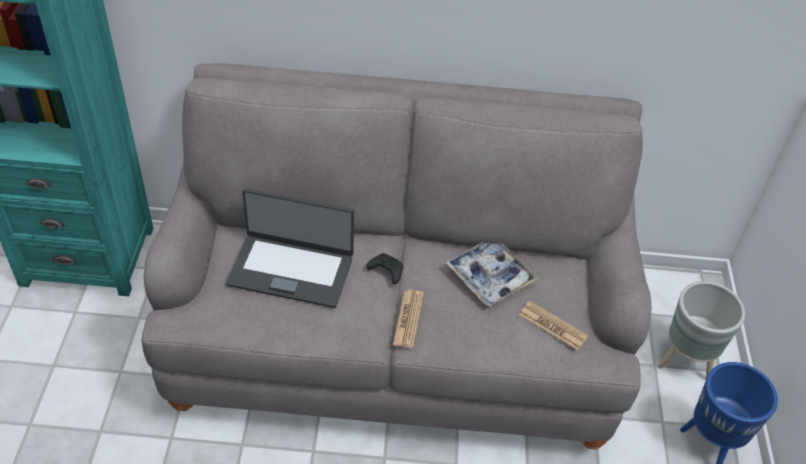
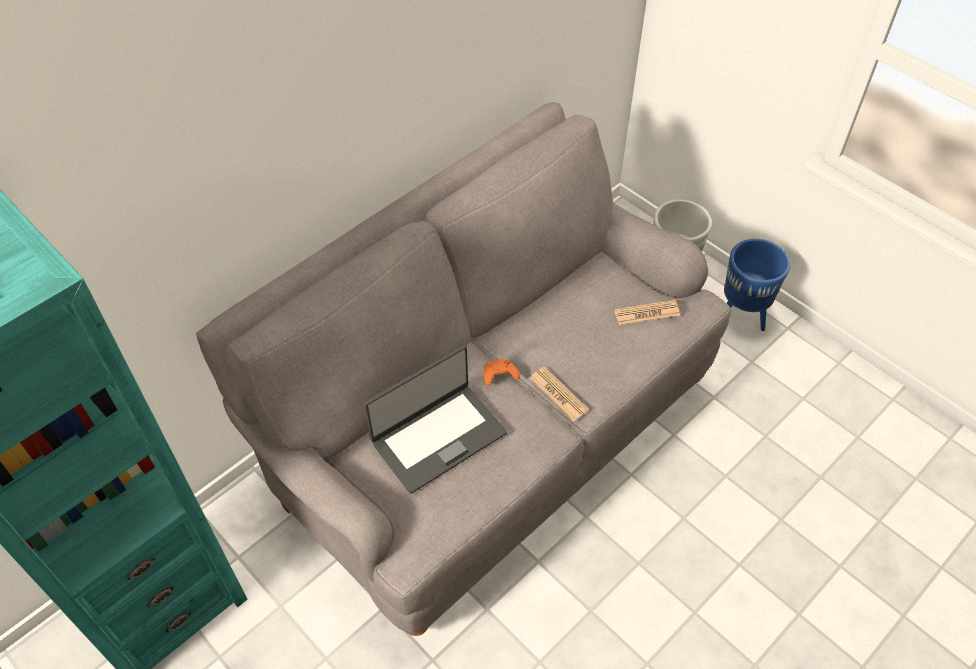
camera: 45 degrees left, 5 degrees up
(385, 271) = (499, 376): black game controller -> orange game controller
(490, 276) = (569, 315): tray -> none

